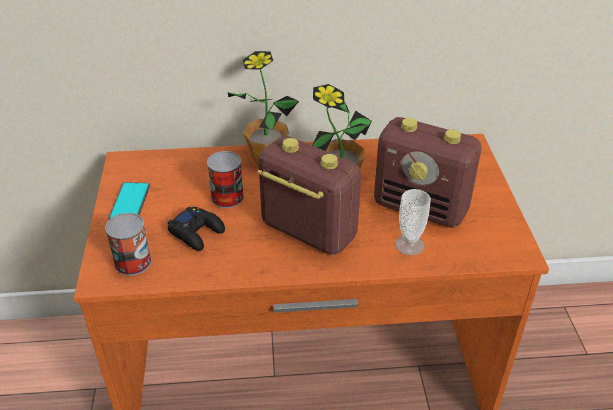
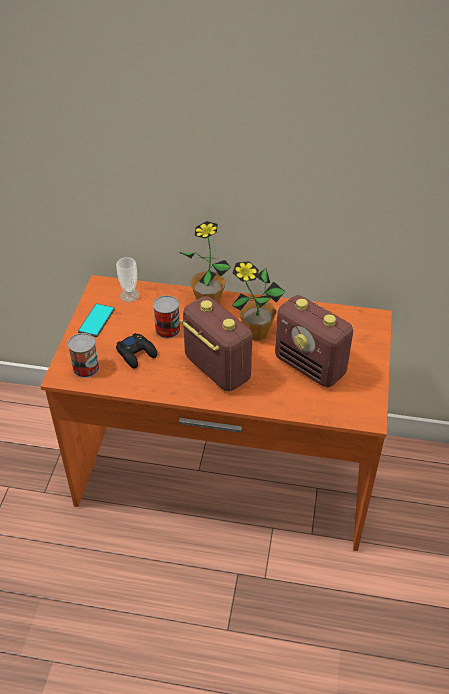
camera: 15 degrees right, 5 degrees up
(409, 245) = (288, 394): cup -> cup (129, 295)

